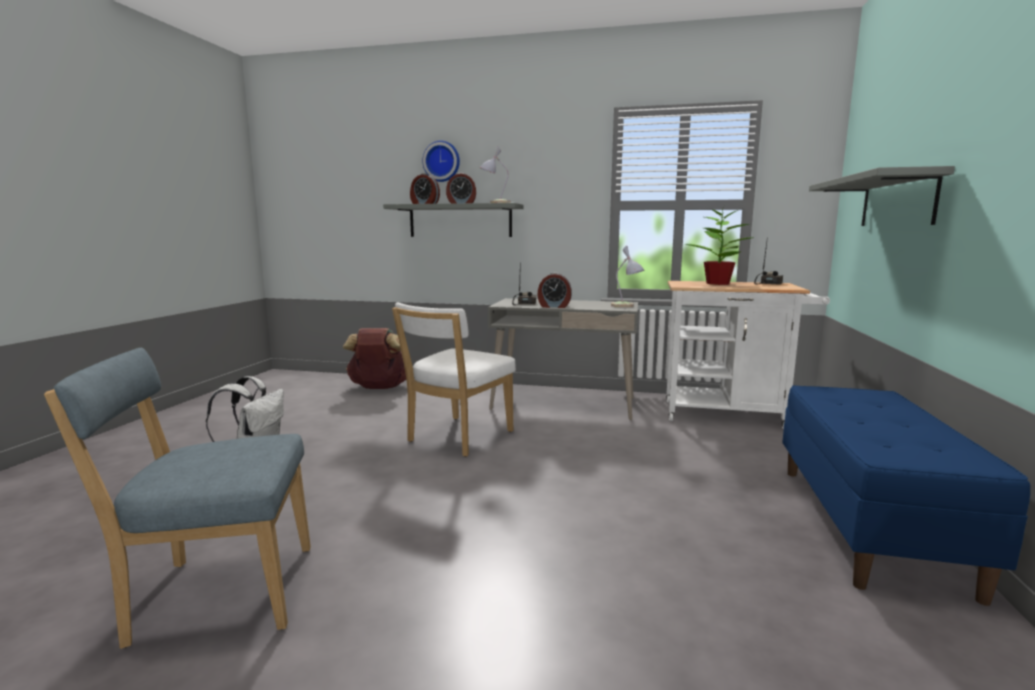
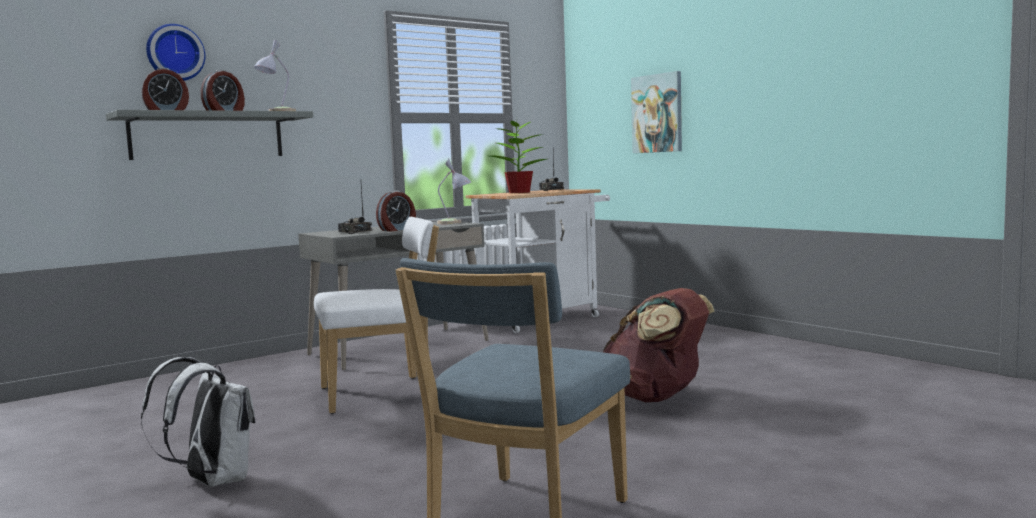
camera: 50 degrees left, 5 degrees down
(379, 388) = (131, 396): brown backpack -> brown backpack (656, 398)
(457, 438) = (382, 393): white chair -> white chair turned 90 degrees counterclockwise
(869, 525) = (739, 341): blue bench -> none
(897, 201) = (657, 113): grey shelf -> picture

